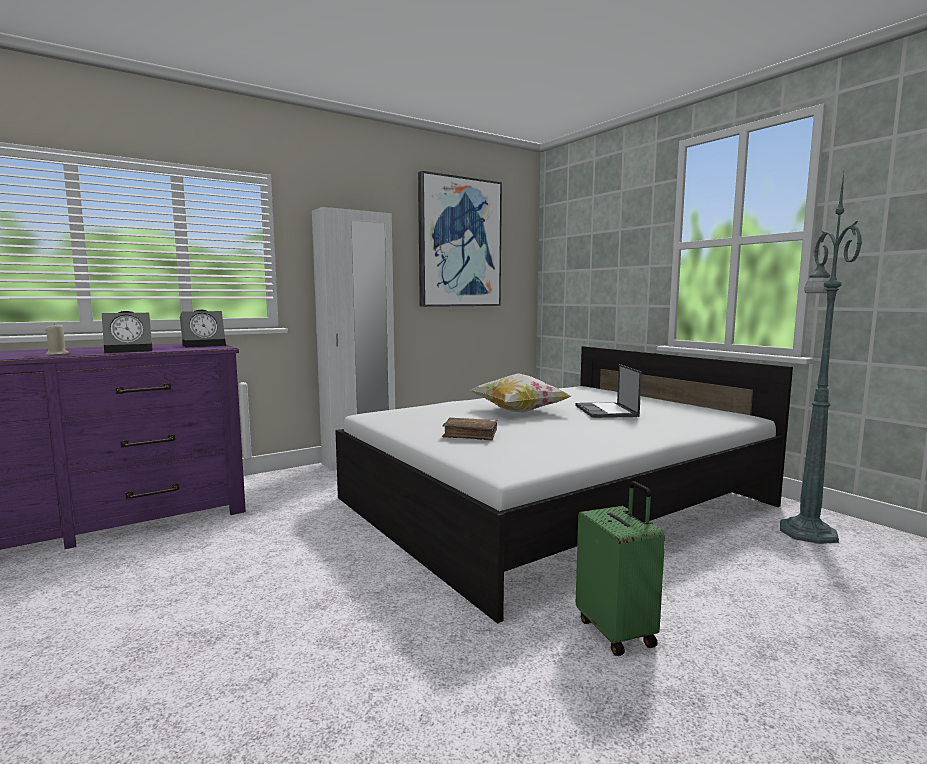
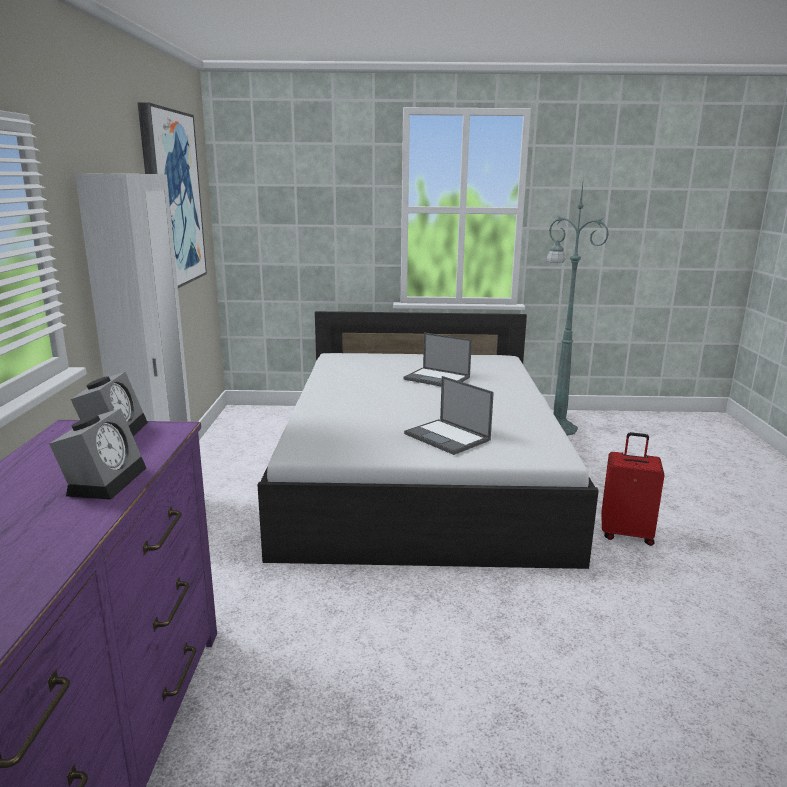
camera: 55 degrees left, 10 degrees up
(58, 354) = (61, 534): beige candle -> none
(470, 435) = (448, 437): brown book -> laptop
(518, 412) = (387, 400): pillow -> none
(617, 632) = (626, 534): green suitcase -> red suitcase

